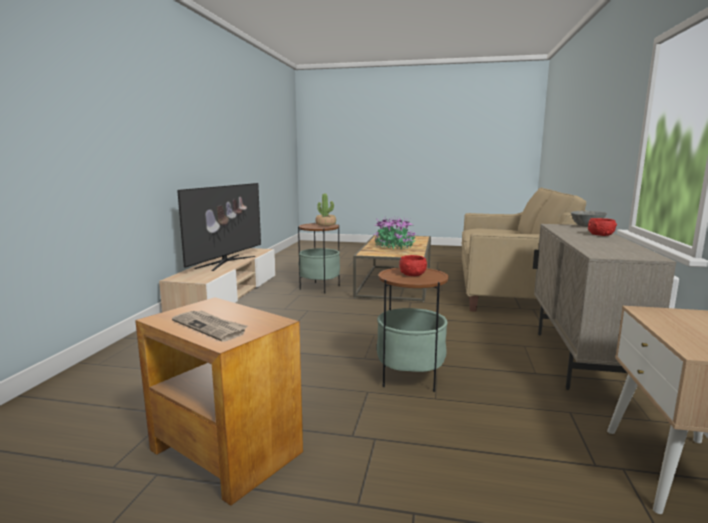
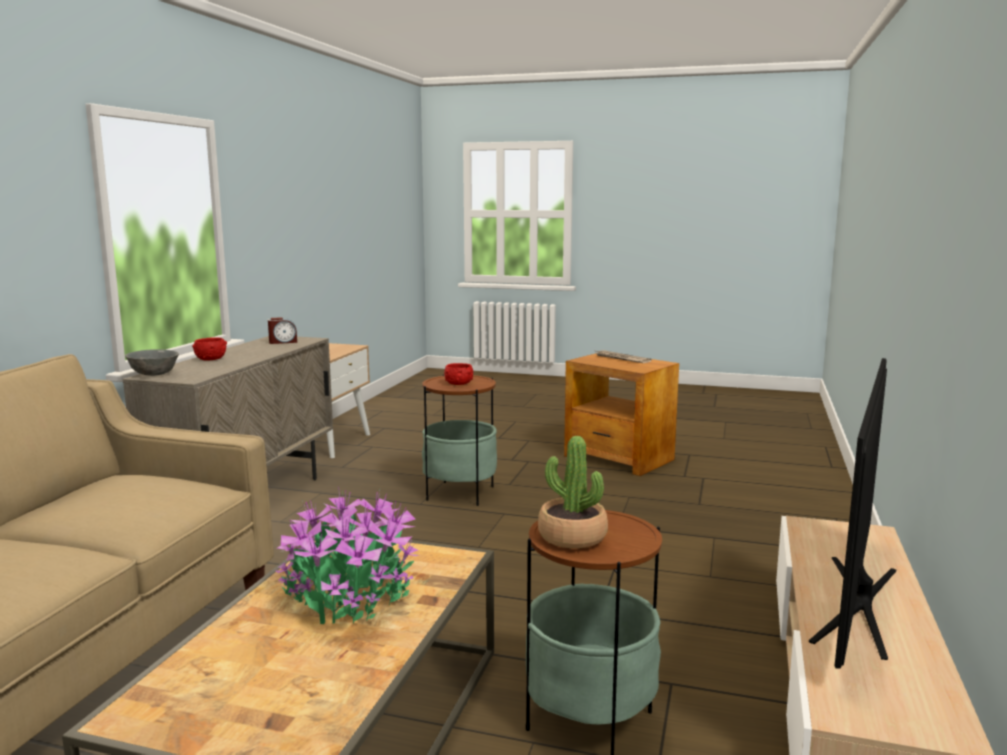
camera: 175 degrees left, 0 degrees up
(614, 251) = (283, 342): none -> alarm clock

